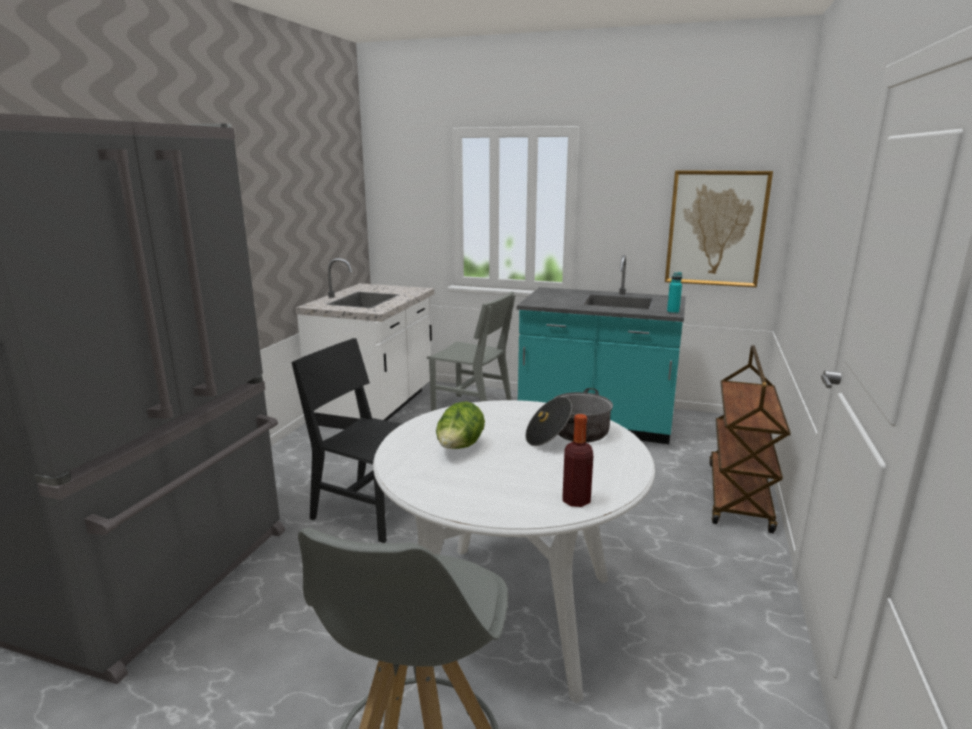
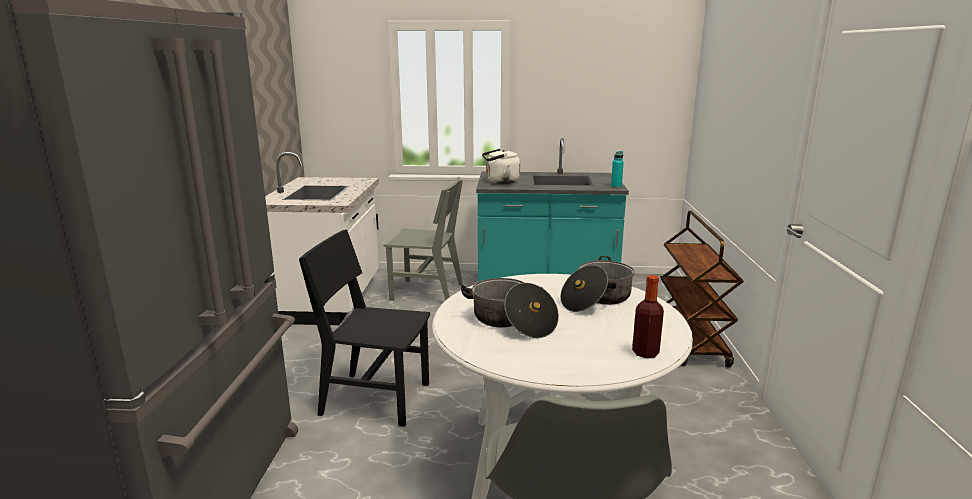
camera: 15 degrees left, 0 degrees up
(459, 448) = (511, 321): lettuce -> cooking pot
(548, 299) = (500, 182): none -> white kettle
(716, 228) = (634, 112): picture -> none

